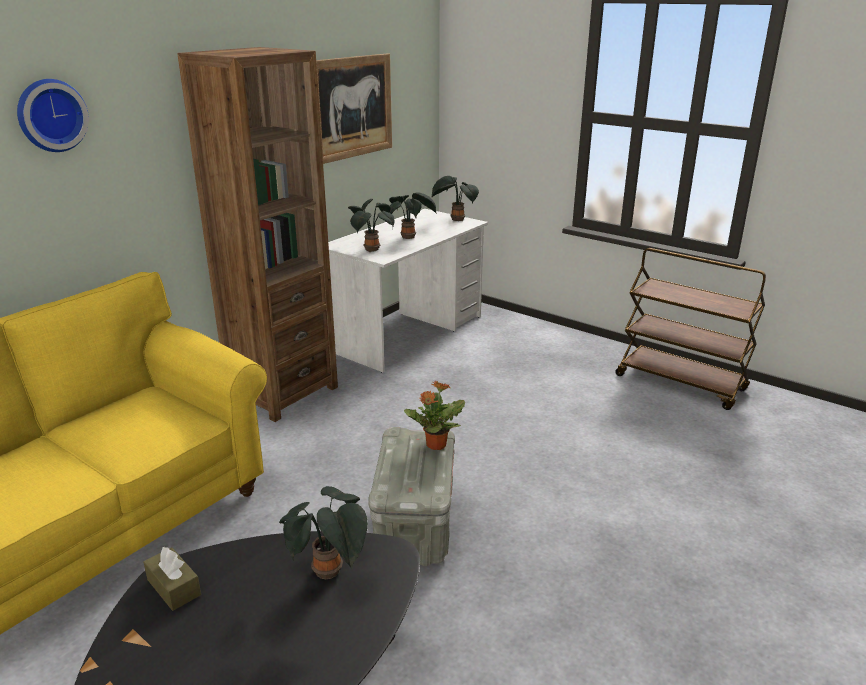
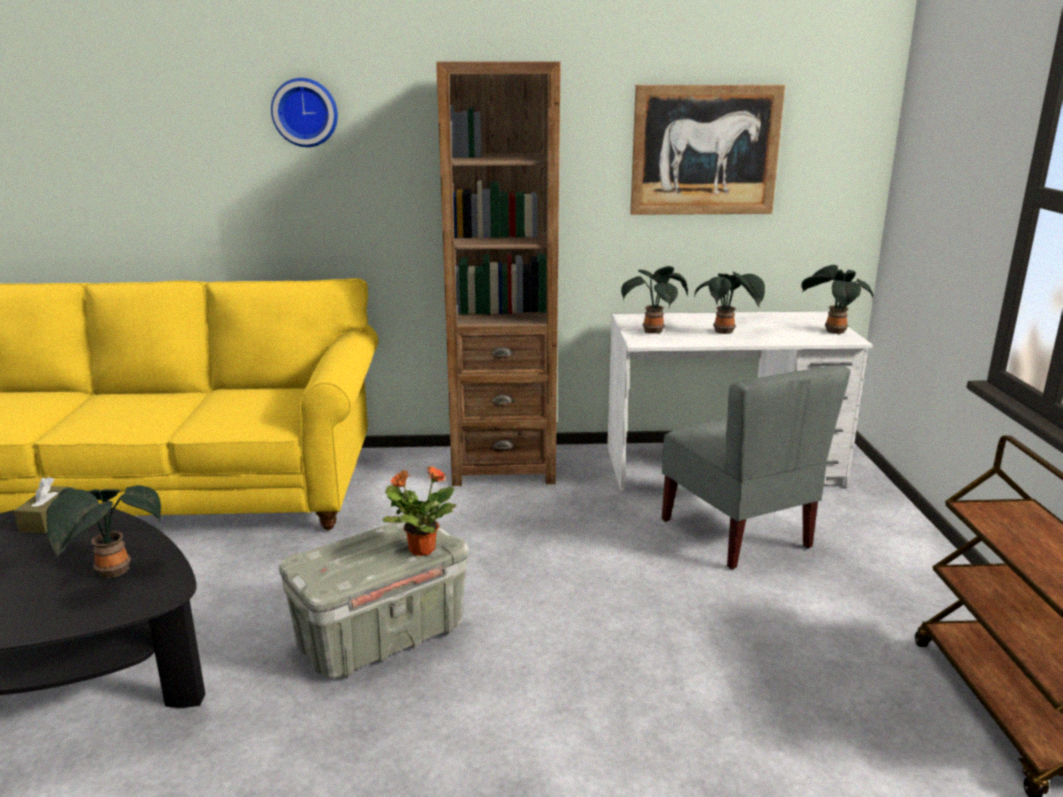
camera: 50 degrees right, 5 degrees down
(476, 365) = (738, 533): none -> grey chair

